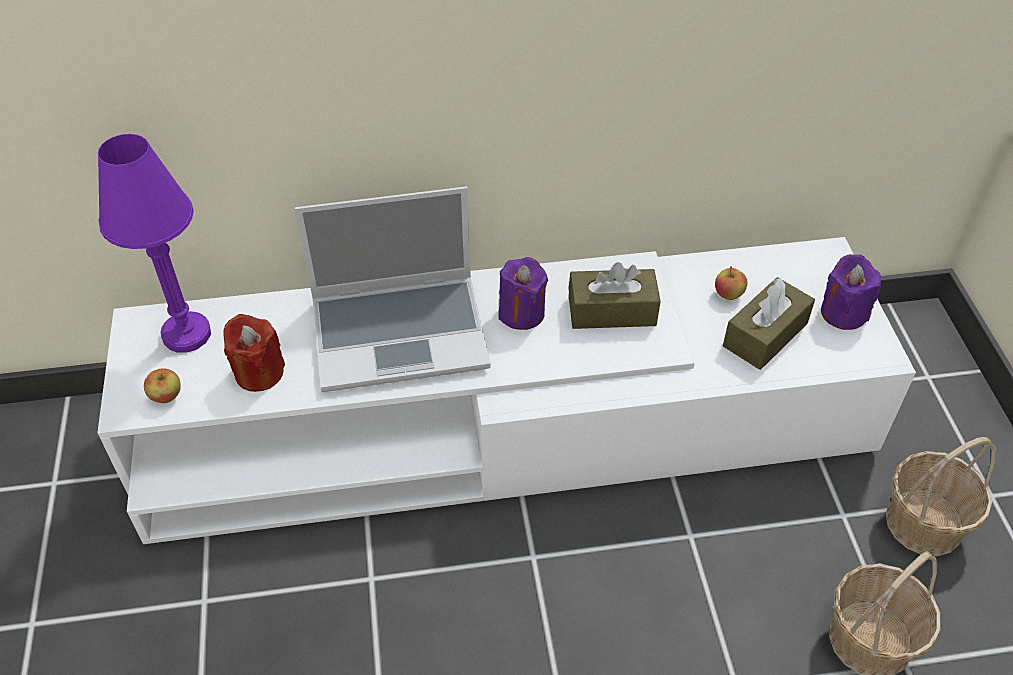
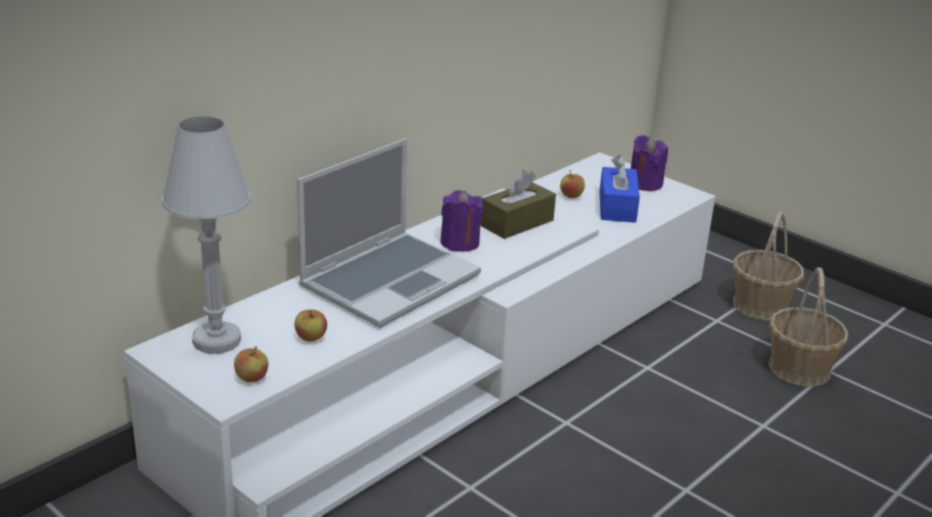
camera: 40 degrees left, 20 degrees down
(187, 334) = (216, 340): purple table lamp -> white table lamp
(259, 373) = (311, 338): red candle -> apple
(765, 335) = (617, 207): brown tissue box -> blue tissue box

